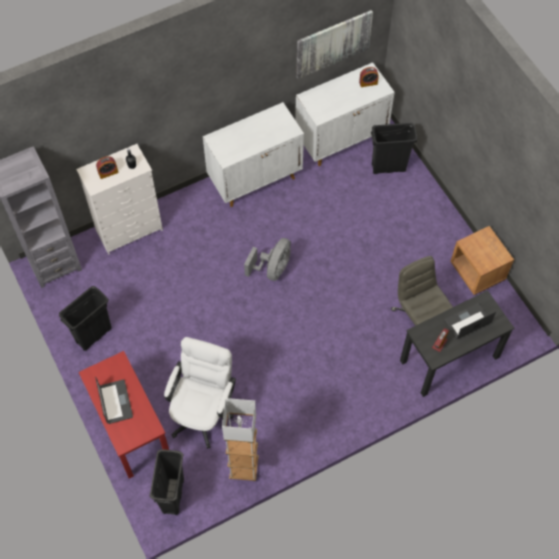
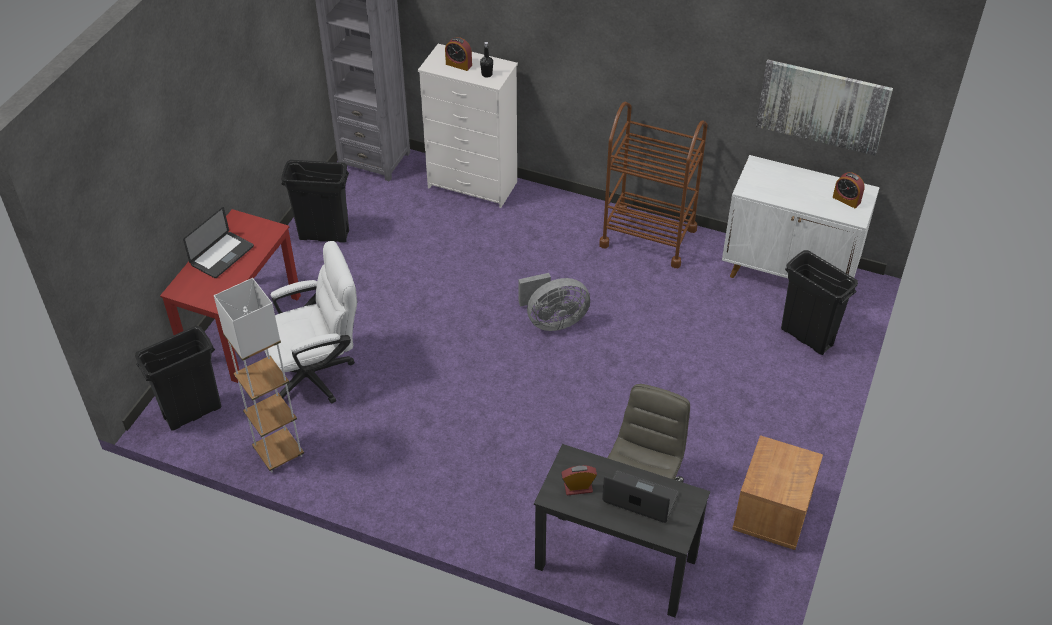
camera: 50 degrees right, 15 degrees down
(255, 179) = (648, 237): white cabinet -> brown cart

